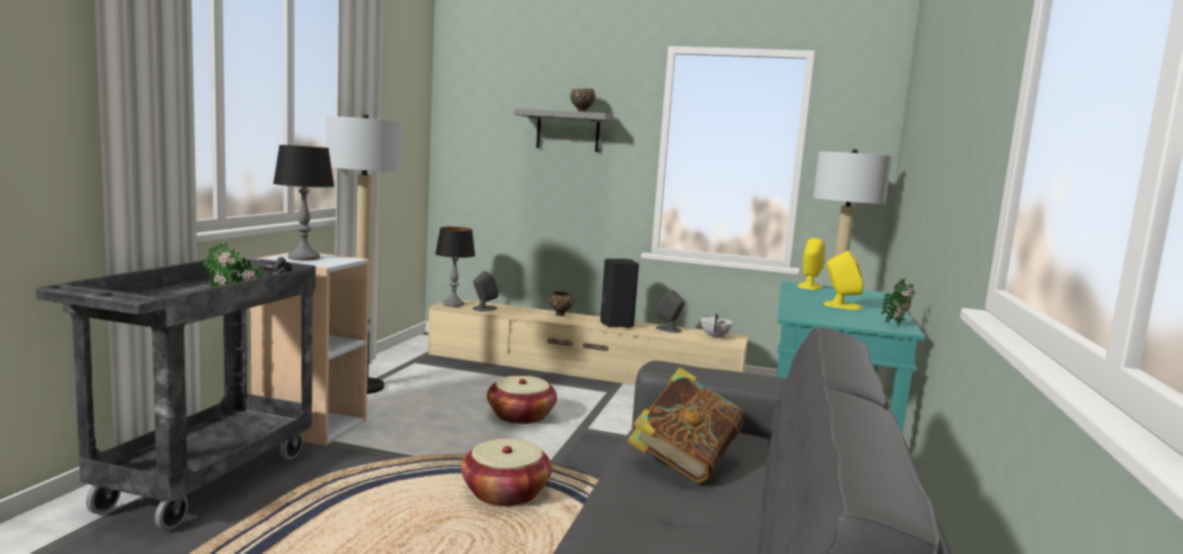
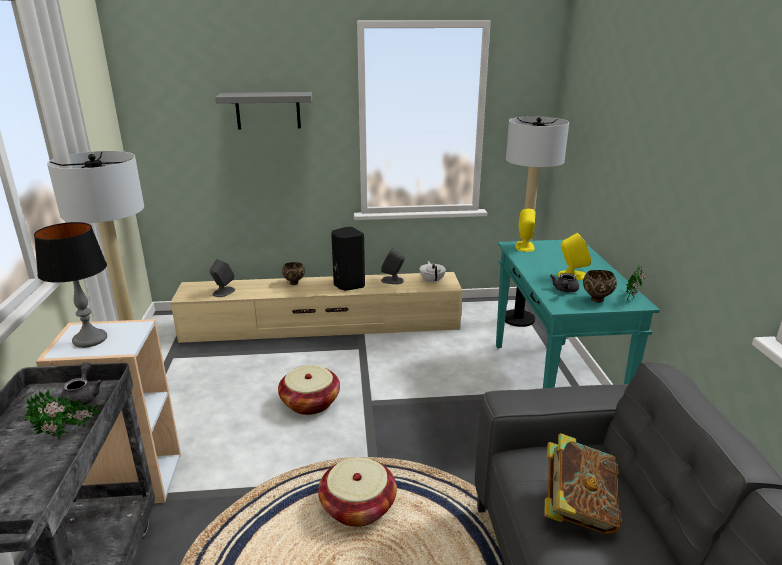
camera: 20 degrees left, 15 degrees up
(453, 304) = (191, 292): table lamp -> none
(581, 112) = (282, 93): brown bowl -> brown bowl (596, 300)
(817, 310) = (564, 290): none -> grey teapot

